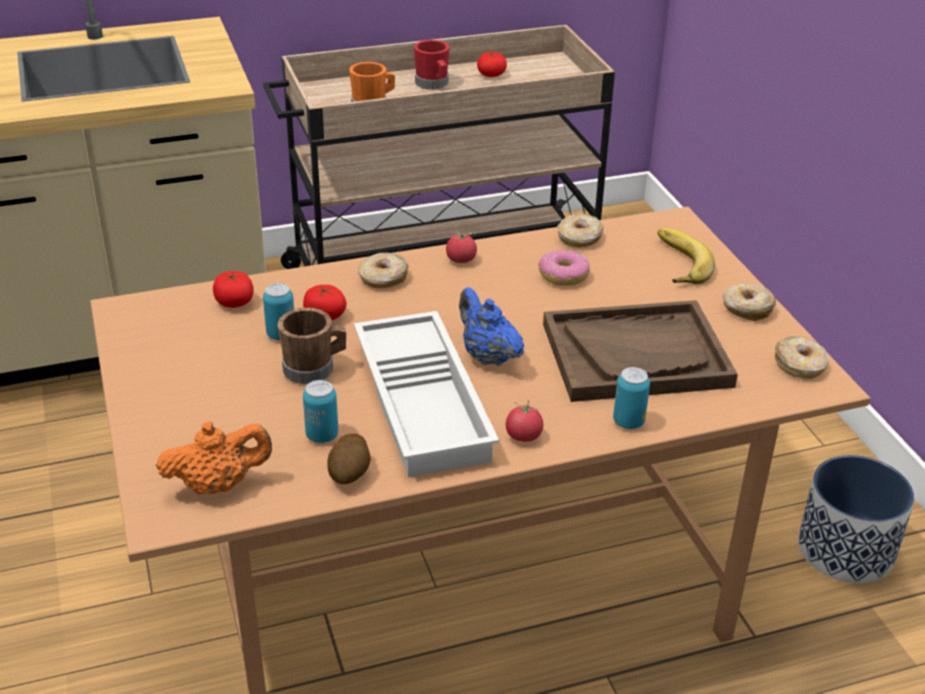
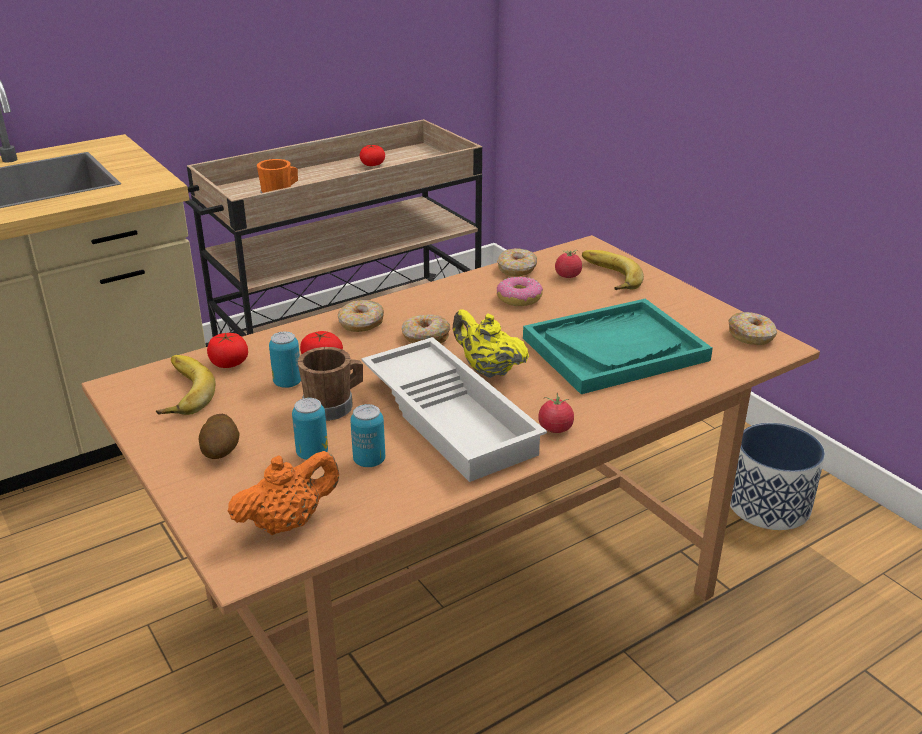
camera: 15 degrees left, 5 degrees down
(175, 326) = (179, 392): none -> banana
(350, 474) = (412, 489): potato -> potato (221, 451)
(433, 84) = (326, 177): red mug -> none
(461, 260) = (423, 299): tomato -> tomato (567, 276)
(487, 356) = (488, 370): blue teapot -> yellow teapot
(628, 422) = (639, 401): can -> can (312, 454)
(636, 355) = (615, 349): brown tray -> turquoise tray
(746, 309) = (683, 301): donut -> donut (425, 337)

